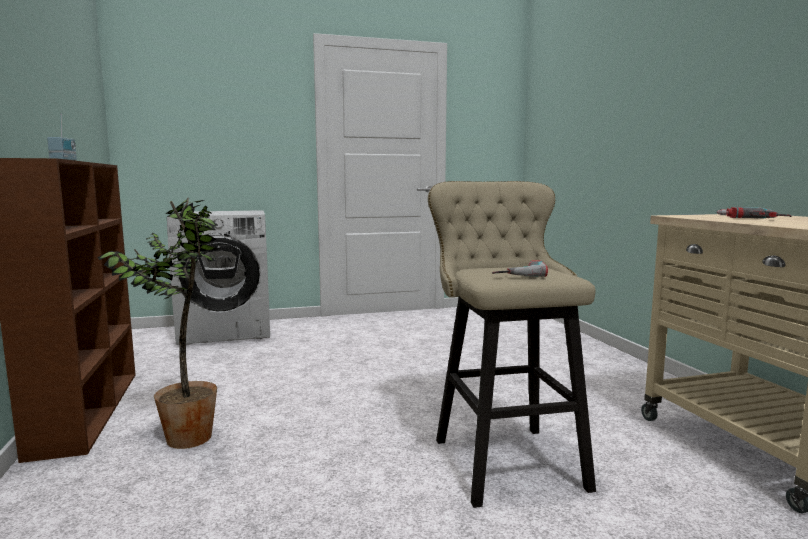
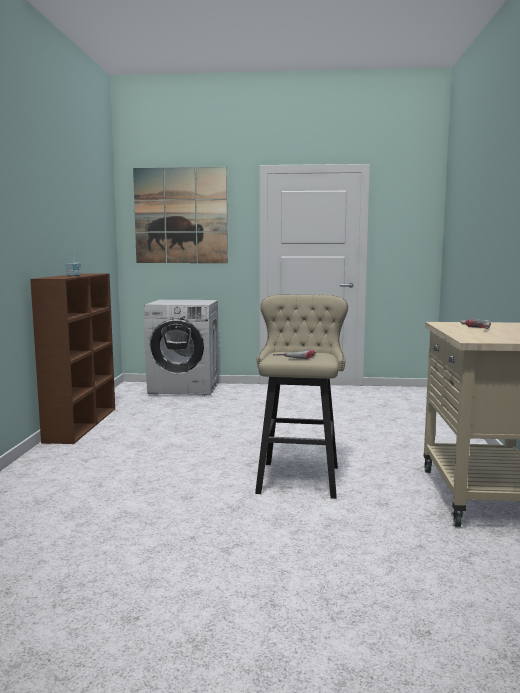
camera: 20 degrees right, 0 degrees up
(184, 436) = (125, 442): potted plant -> none
(206, 95) = (181, 216): none -> picture

